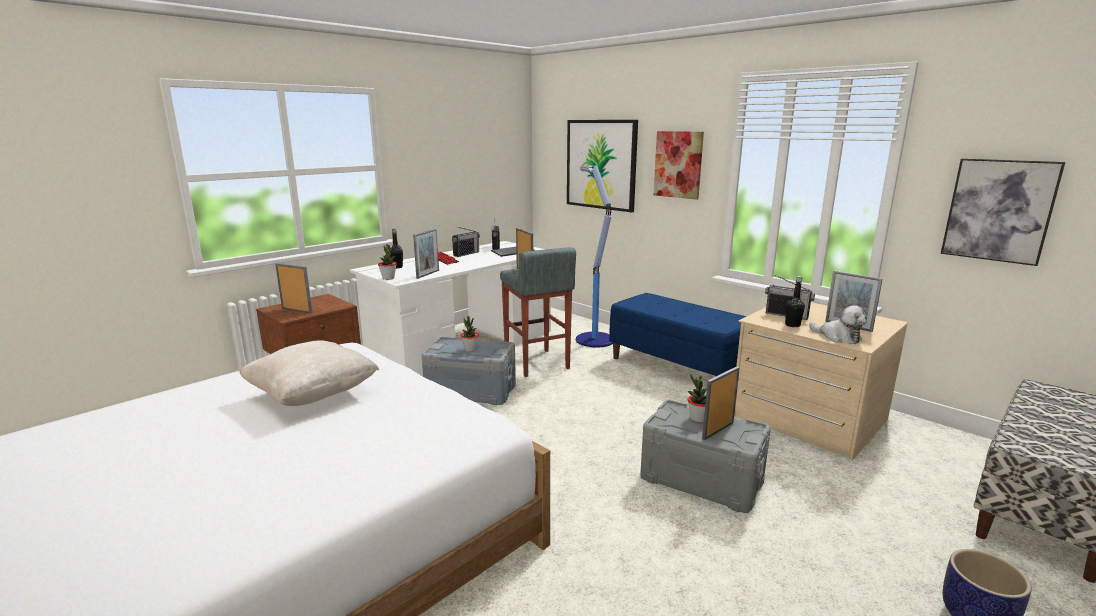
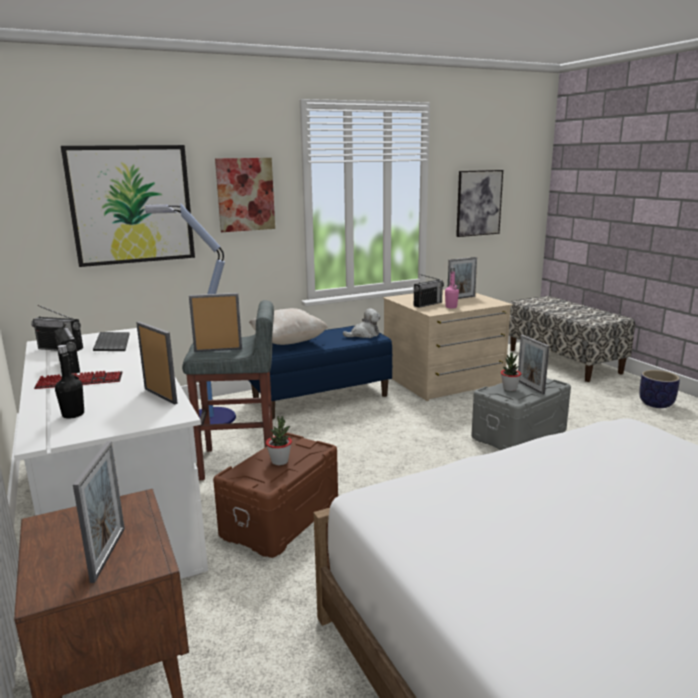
camera: 70 degrees left, 0 degrees up
(297, 310) = (108, 554): picture frame -> picture frame turned 135 degrees clockwise
(312, 396) = (562, 517): beige pillow -> beige pillow (288, 342)
(388, 278) = (145, 423): potted plant -> none
(471, 391) = (280, 518): grey storage box -> brown storage box
(792, 325) = (451, 307): black bottle -> pink bottle
(838, 337) = (482, 304): plush toy -> plush toy (364, 335)

